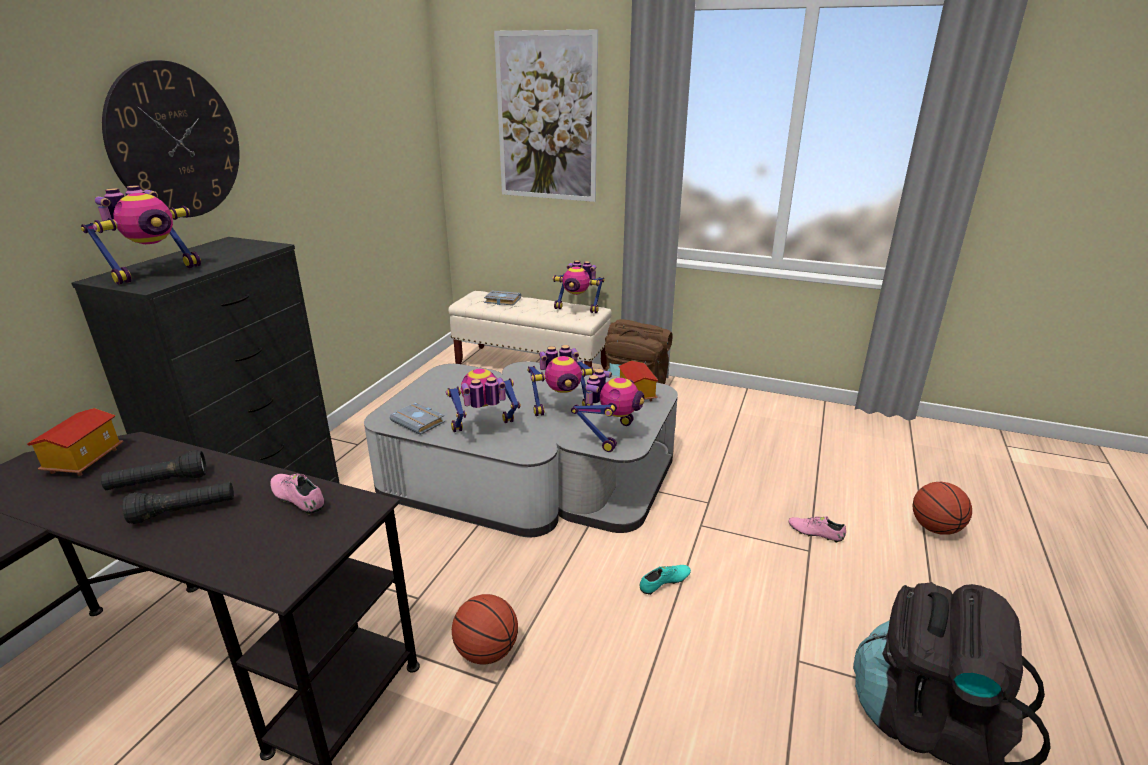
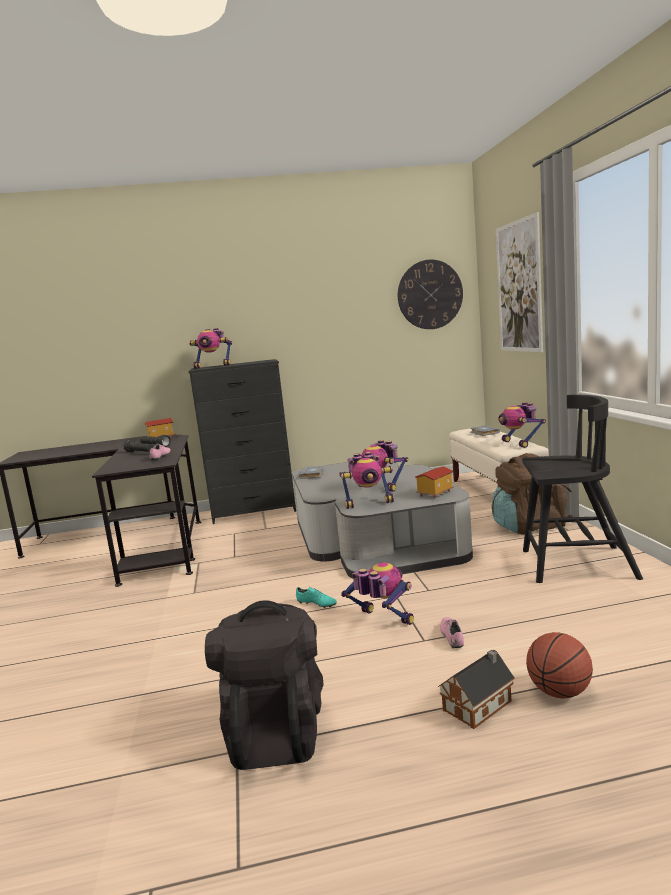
camera: 60 degrees right, 15 degrees down
(175, 141) = (255, 311): wall clock -> wall clock (430, 294)
(484, 430) = (325, 485): toy robot -> toy robot (382, 621)
(486, 652) = (212, 583): basketball -> none
(736, 419) = (575, 564): none -> black chair
(936, 572) = (479, 704): none -> toy house

